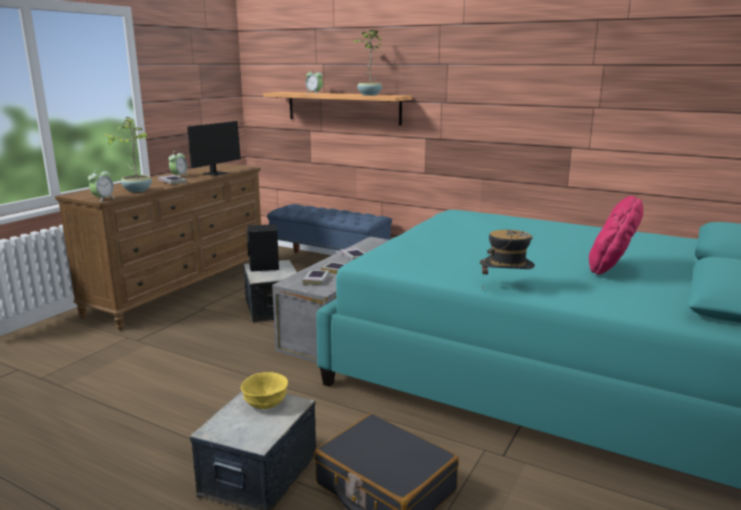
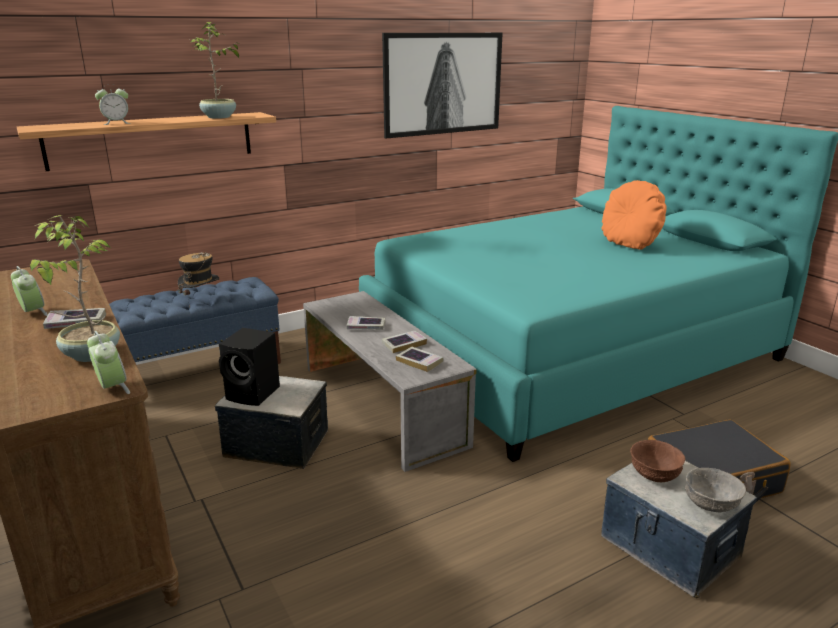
camera: 60 degrees left, 5 degrees up
(218, 173) = (72, 286): monitor -> none
(234, 432) = (710, 505): none -> grey bowl
(266, 403) = (654, 474): yellow bowl -> brown bowl
(505, 287) = (645, 280): hat -> hat (201, 300)
(582, 83) = (442, 84): none -> picture
(610, 271) = (629, 245): pink pillow -> orange pillow

